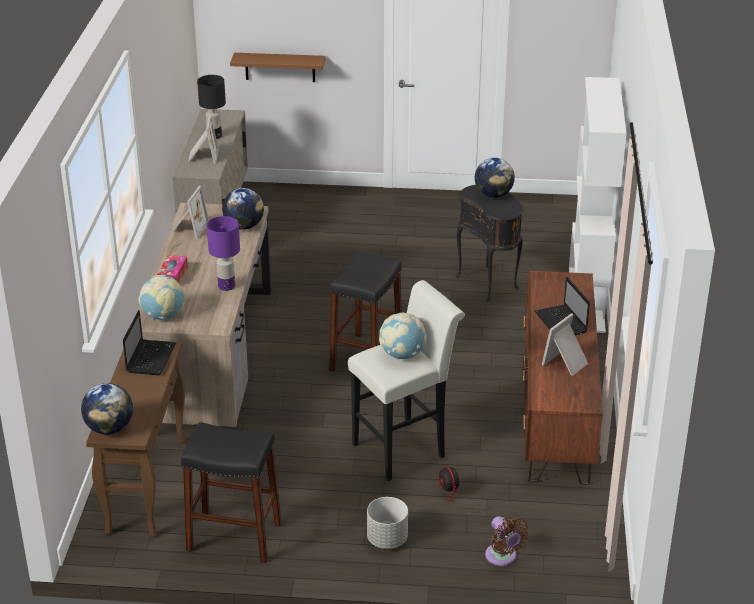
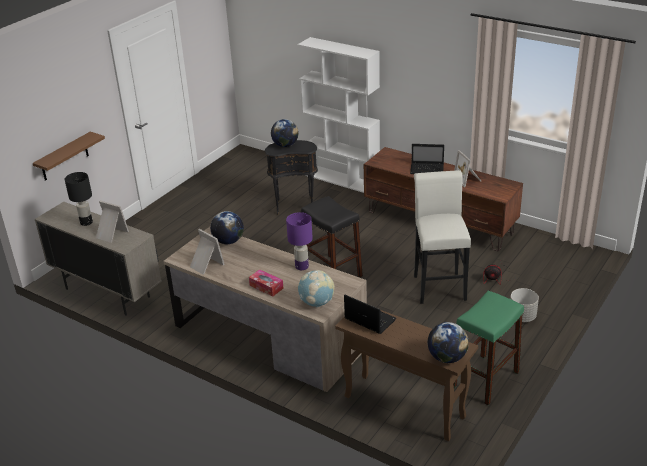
camera: 60 degrees left, 0 degrees up
(234, 536) = (485, 379): black stool -> green stool
(402, 355) = (441, 220): globe -> none
(502, 557) = (560, 280): brown fan -> none

